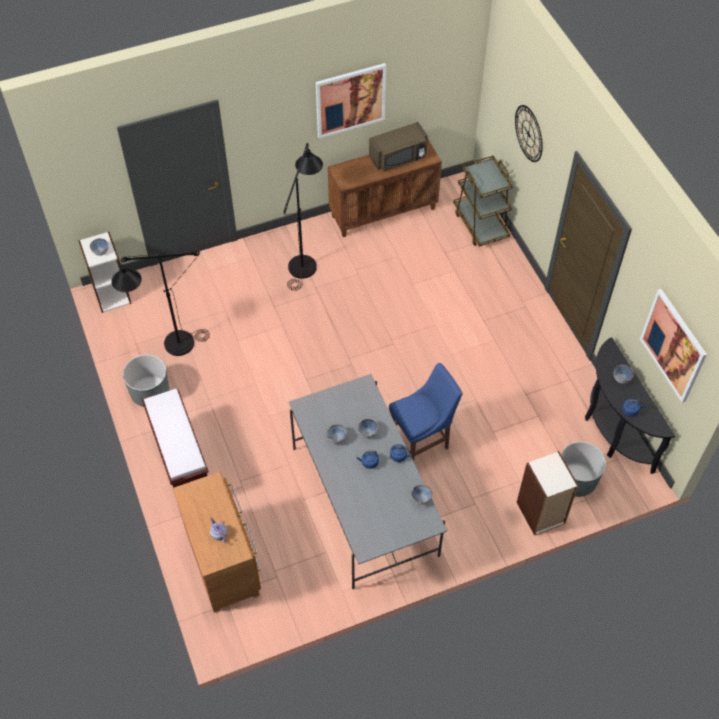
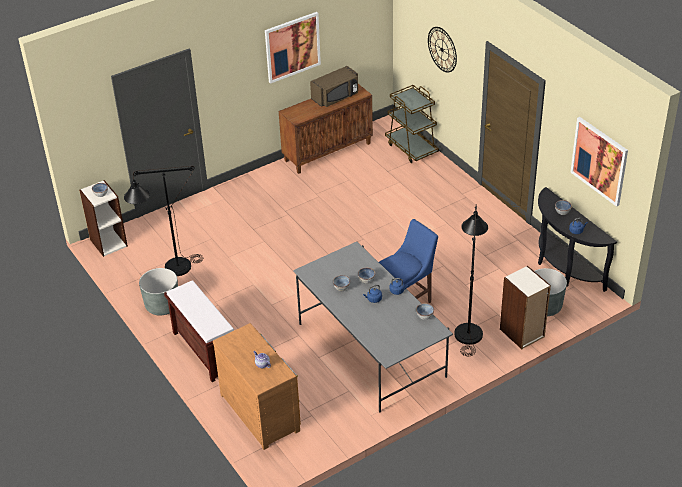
camera: 10 degrees left, 15 degrees down
(305, 261) = (271, 194): black floor lamp -> black floor lamp (468, 328)

